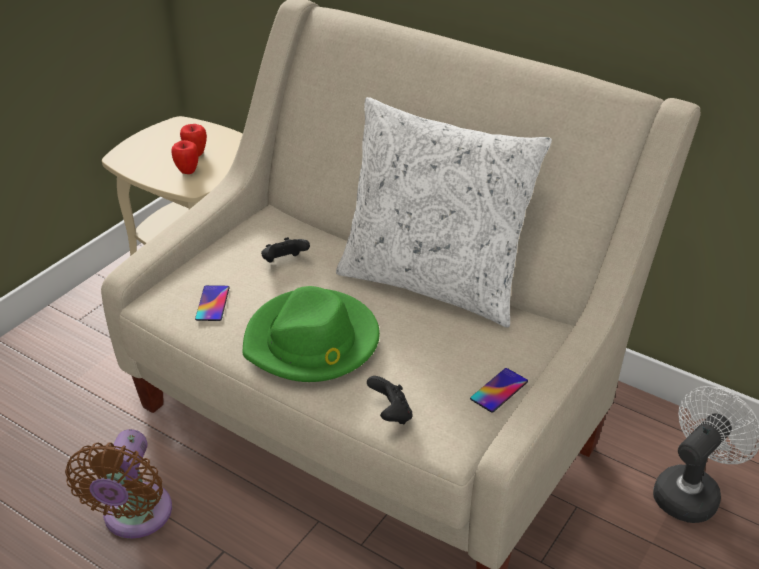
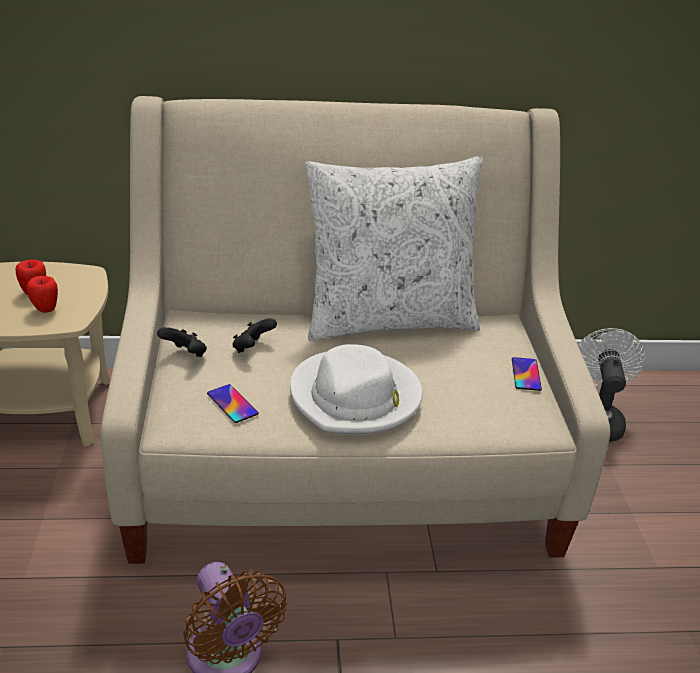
camera: 40 degrees left, 5 degrees down
(312, 342) = (356, 398): green hat -> white hat
(391, 414) = (479, 422): black game controller -> black game controller (185, 355)

